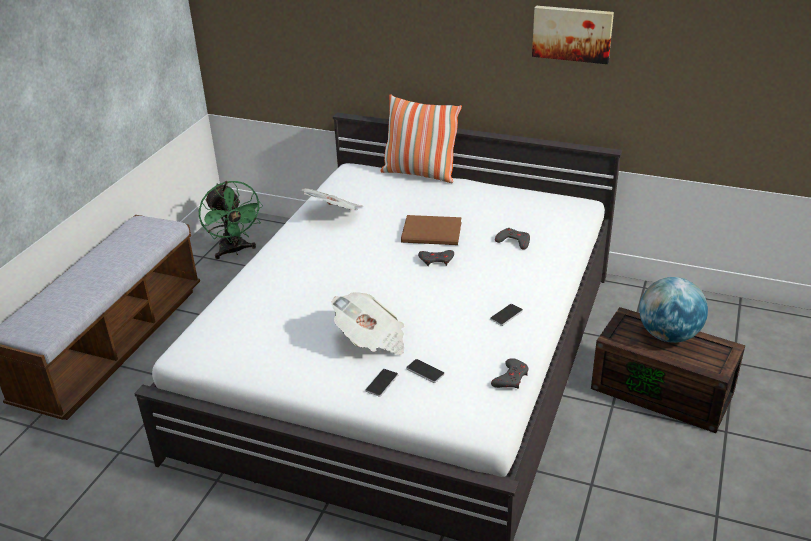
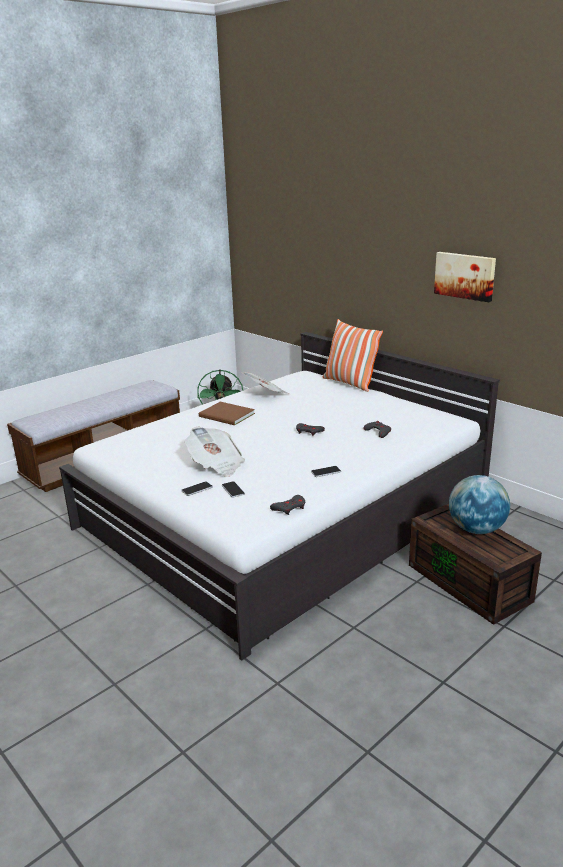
camera: 25 degrees right, 10 degrees down
(433, 233) = (323, 417): brown book -> brown book (227, 416)

